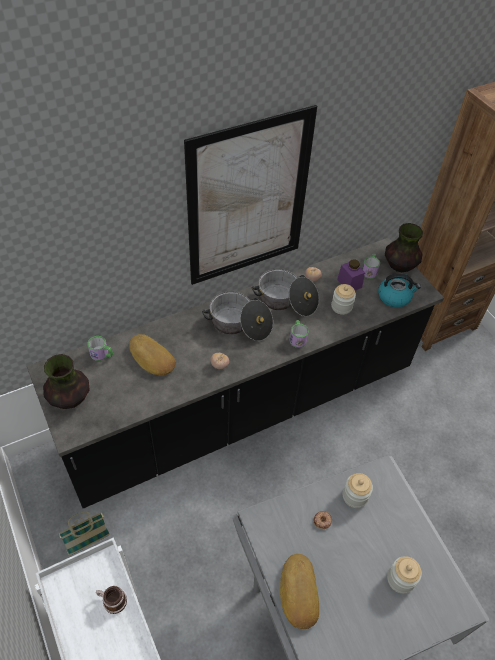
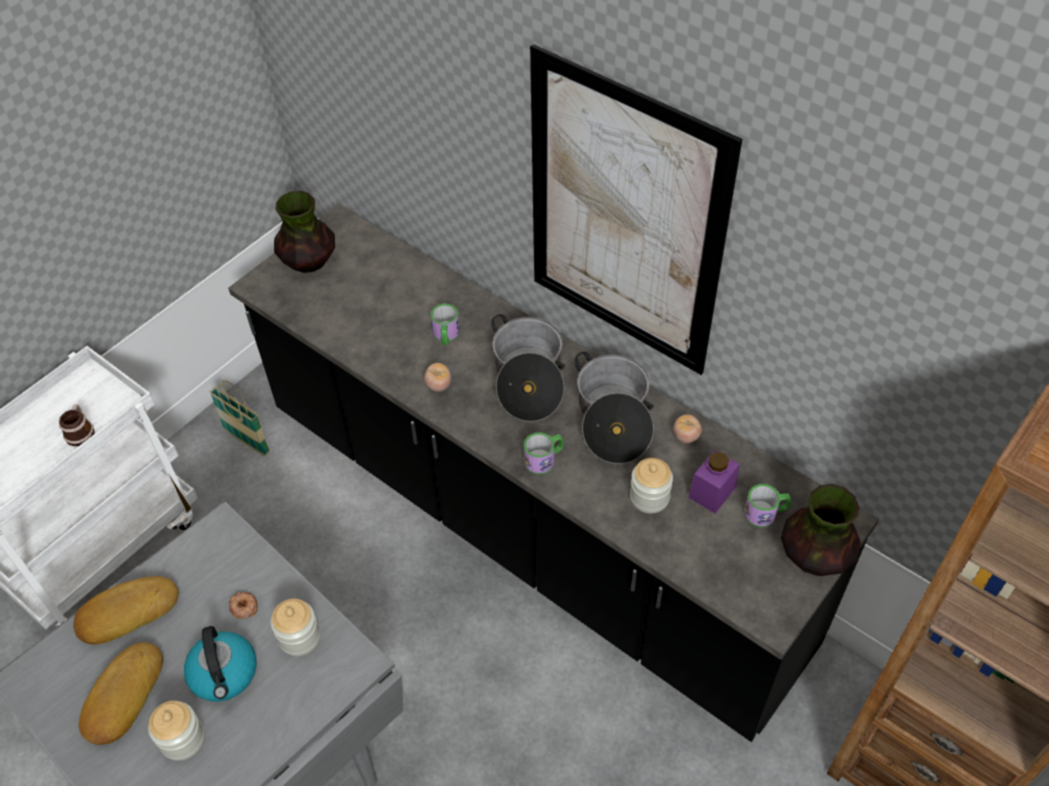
camera: 70 degrees right, 0 degrees up
(102, 354) = (391, 261): mug -> mug (446, 336)
(151, 358) = (411, 309): bread -> bread (122, 696)
(394, 297) = (726, 570): kettle -> kettle (225, 674)

